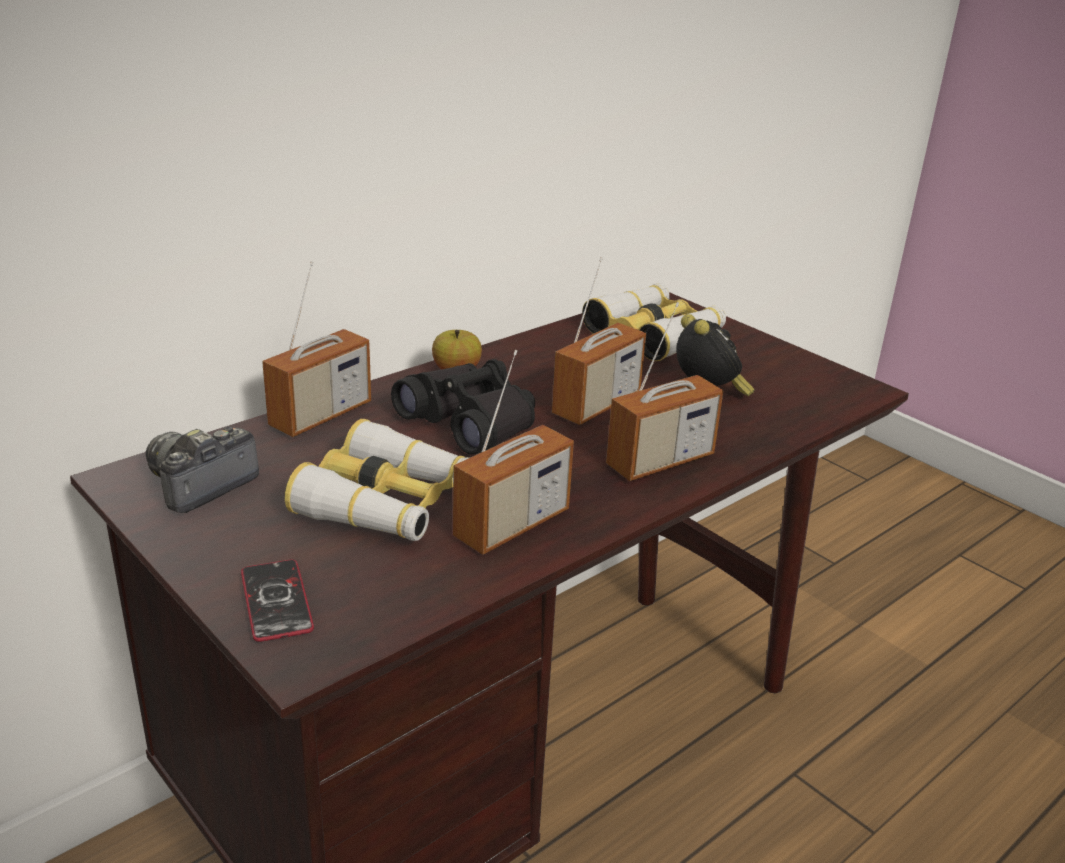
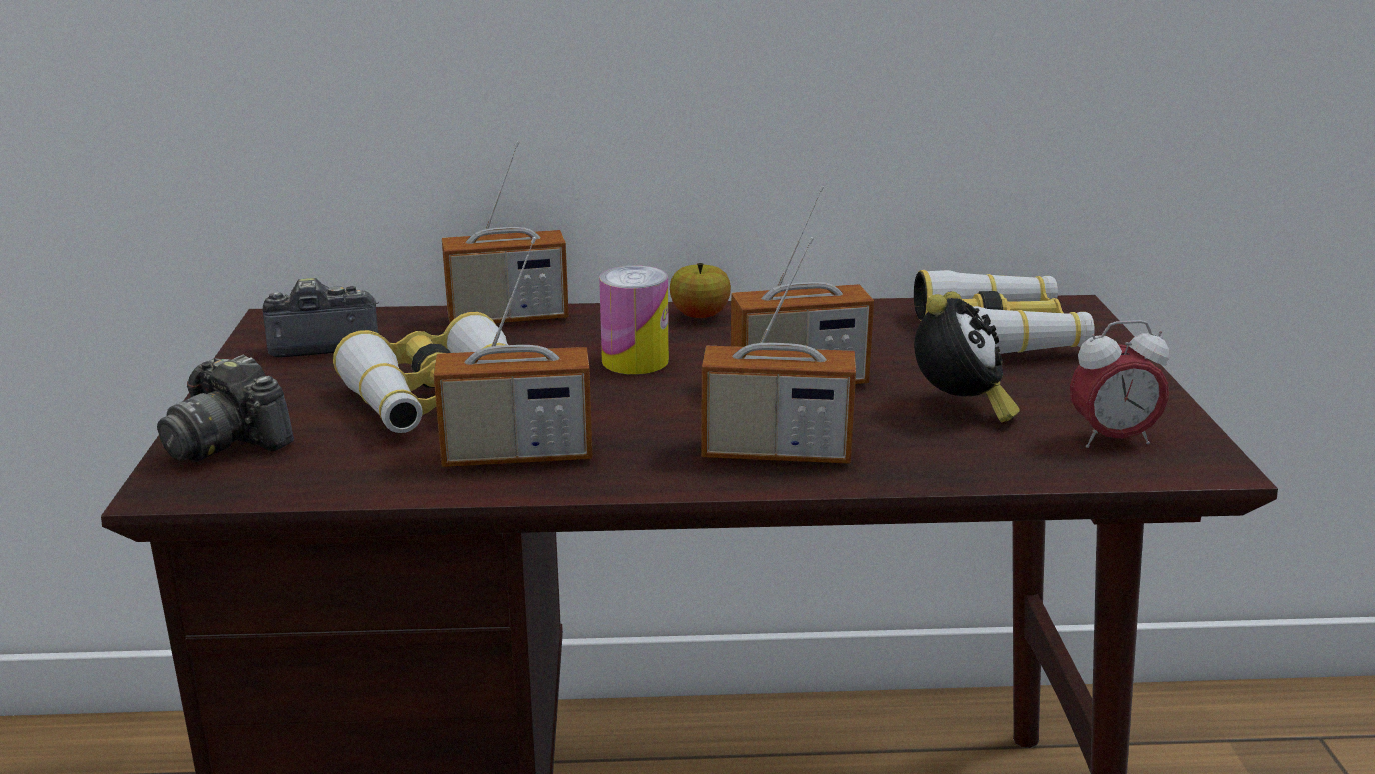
camera: 40 degrees right, 5 degrees down
(276, 601) = (228, 441): phone -> camera
(470, 422) = (635, 361): black binoculars -> can
(805, 388) = (1111, 439): none -> alarm clock

